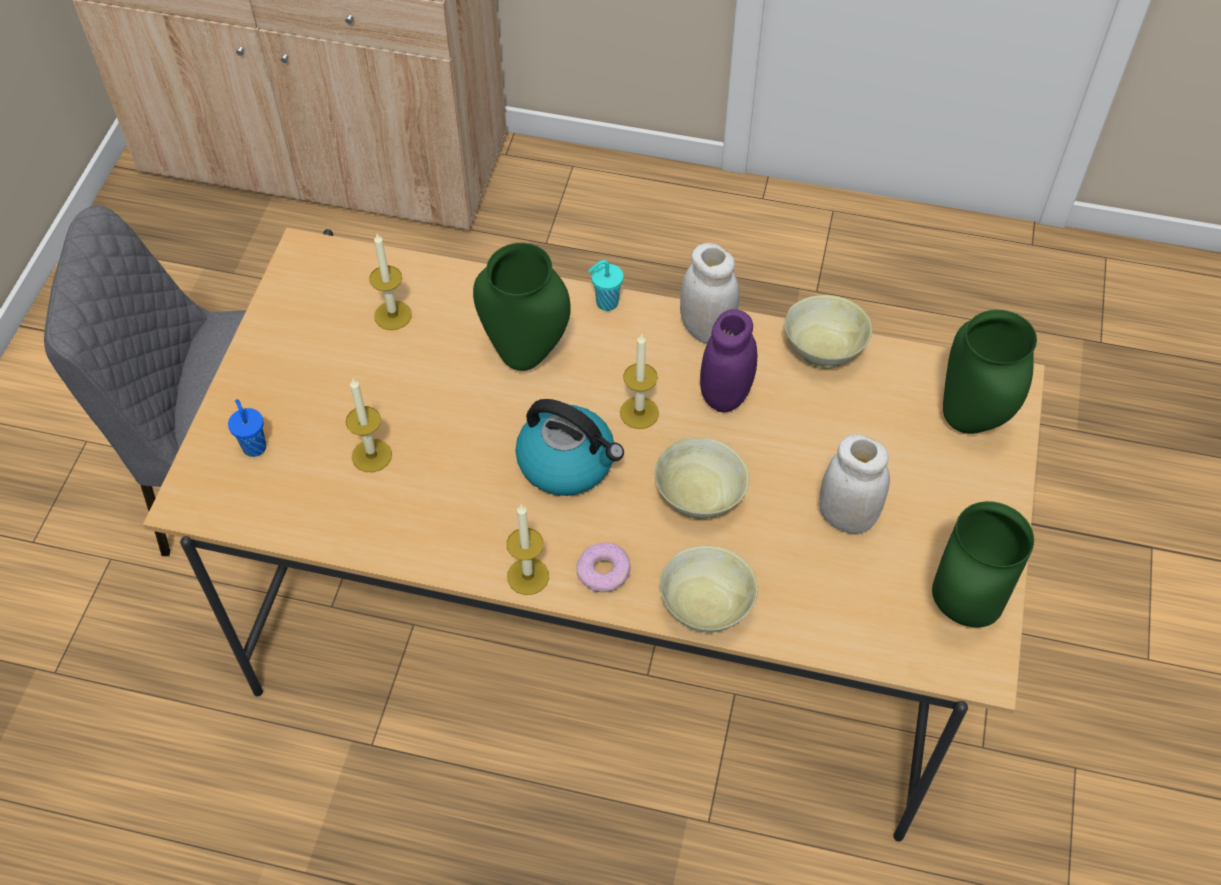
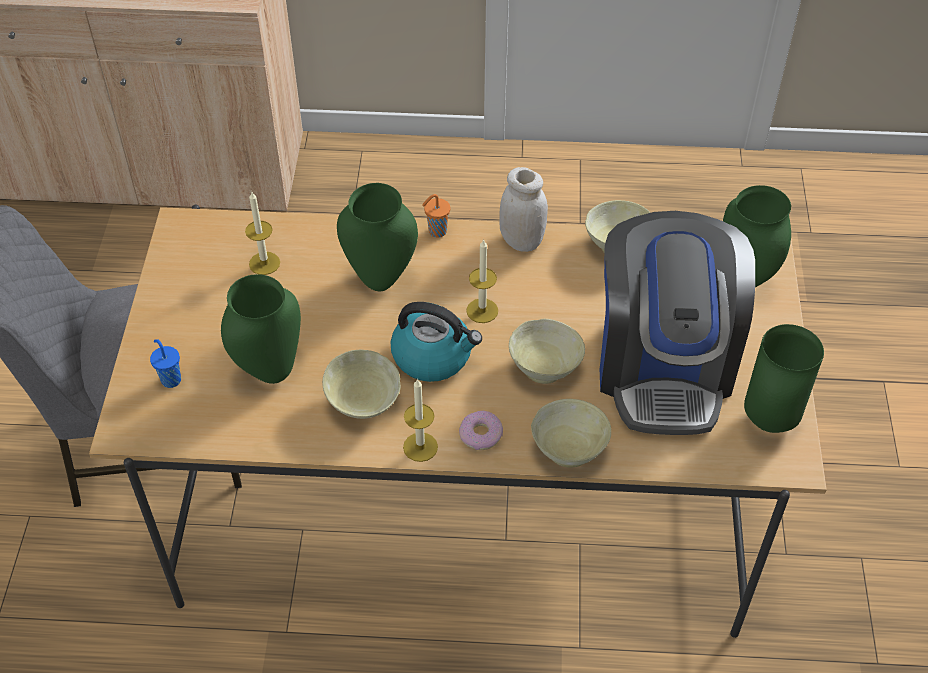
camera: 10 degrees left, 5 degrees down
(371, 455) = (271, 373): candle -> green vase
(471, 511) = (362, 404): none -> beige bowl
(605, 303) = (436, 232): turquoise cup -> orange cup
(725, 395) = (548, 288): purple jar -> none
(846, 517) = (664, 366): white jar -> coffee machine

